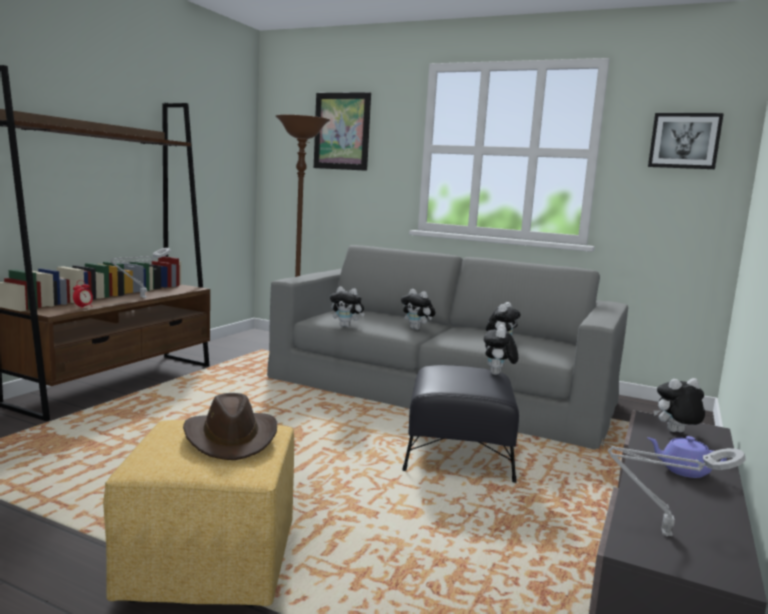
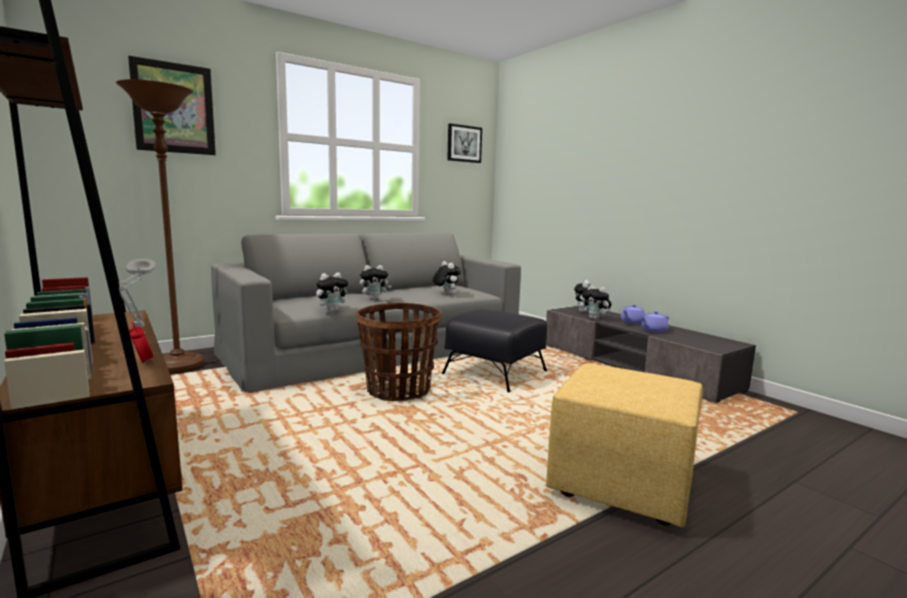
camera: 60 degrees left, 0 degrees up
(231, 438) = (619, 377): brown hat -> none
(339, 421) = (398, 391): none -> basket
(498, 374) = (494, 309): plush toy -> plush toy (595, 319)
(661, 489) = (653, 330): none -> purple teapot
(662, 533) = (699, 341): grey table lamp -> none

